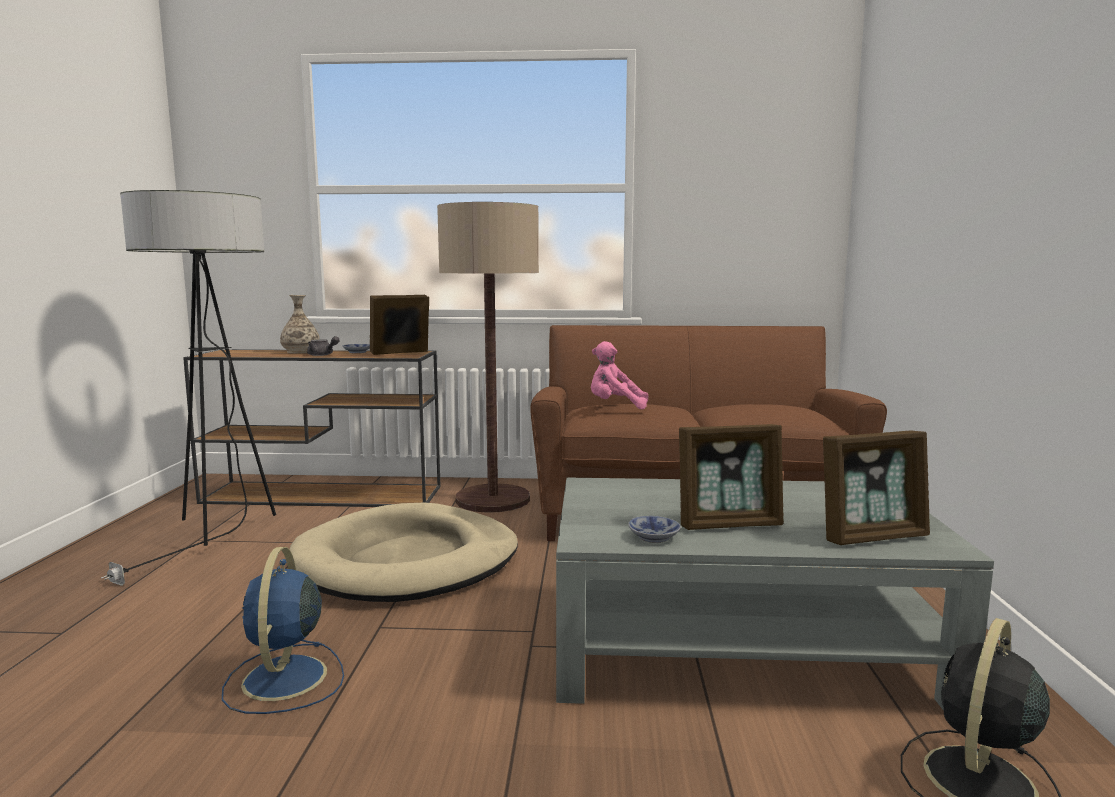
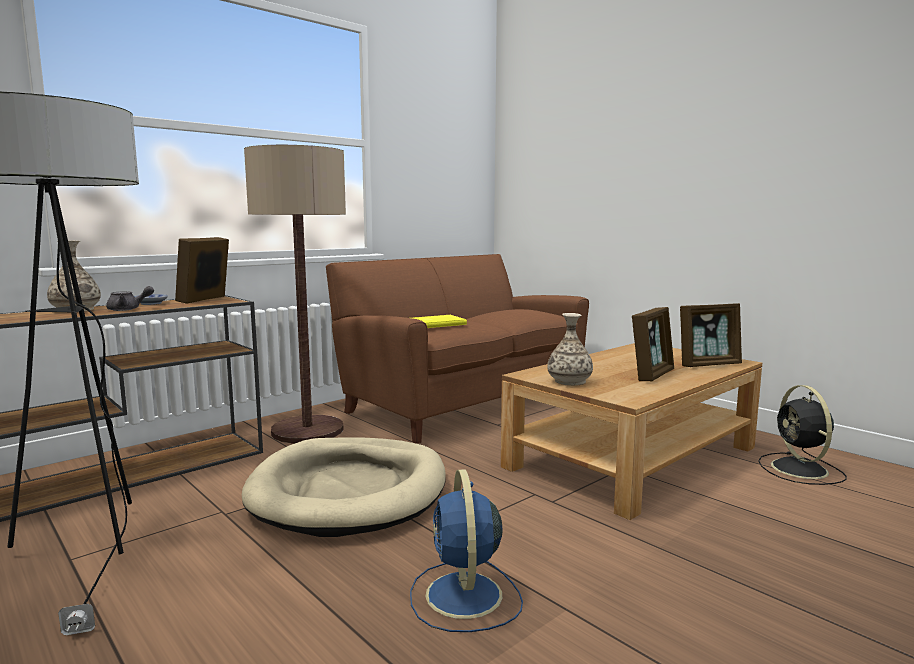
camera: 45 degrees left, 0 degrees up
(284, 680) = (464, 597): blue fan -> blue fan turned 45 degrees clockwise
(602, 502) = (569, 381): none -> vase
(615, 406) = (435, 323): pink plush toy -> yellow book
(651, 537) = (646, 389): bowl -> none
(740, 644) = (633, 456): grey coffee table -> brown coffee table
(873, 536) = (709, 364): picture frame -> picture frame turned 45 degrees clockwise

